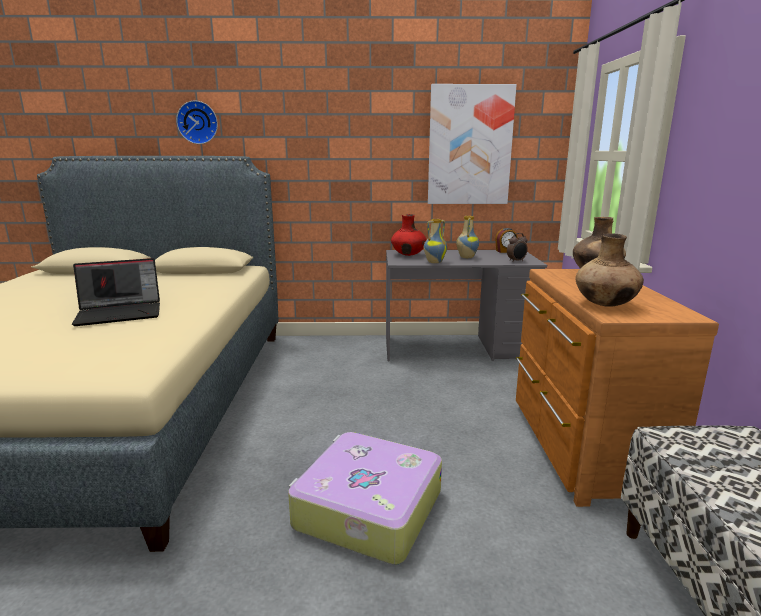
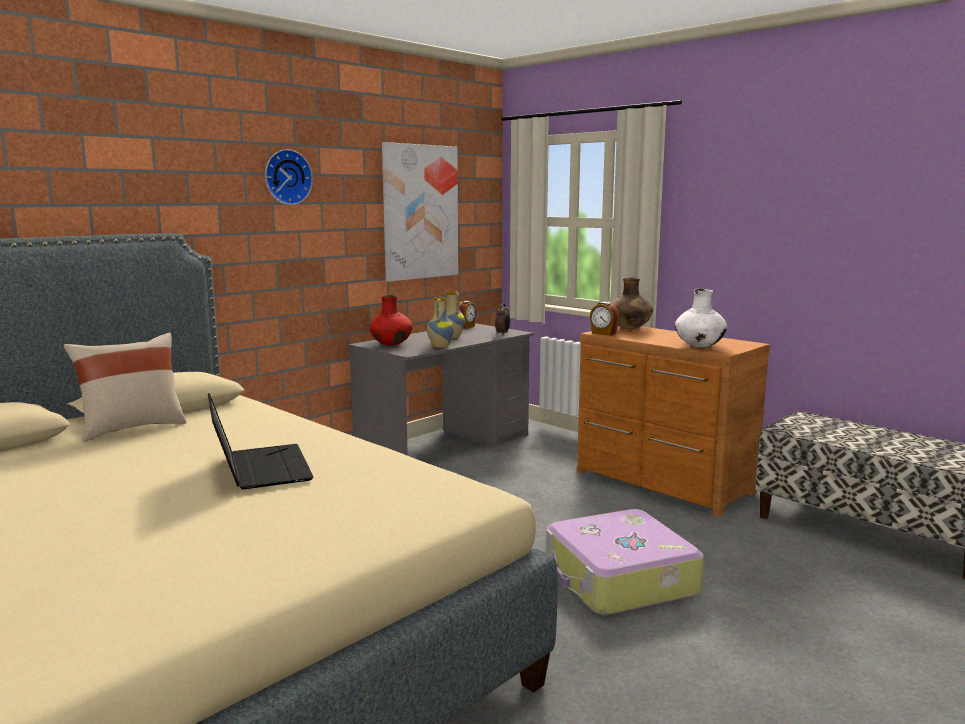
camera: 45 degrees left, 5 degrees down
(121, 313) = (259, 468): laptop -> laptop turned 45 degrees counterclockwise
(162, 276) = (132, 428): none -> beige pillow
(198, 122) = (88, 183): wall clock -> wall clock (286, 177)
(550, 273) = (603, 333): none -> alarm clock
(605, 304) = (699, 346): brown vase -> white vase

